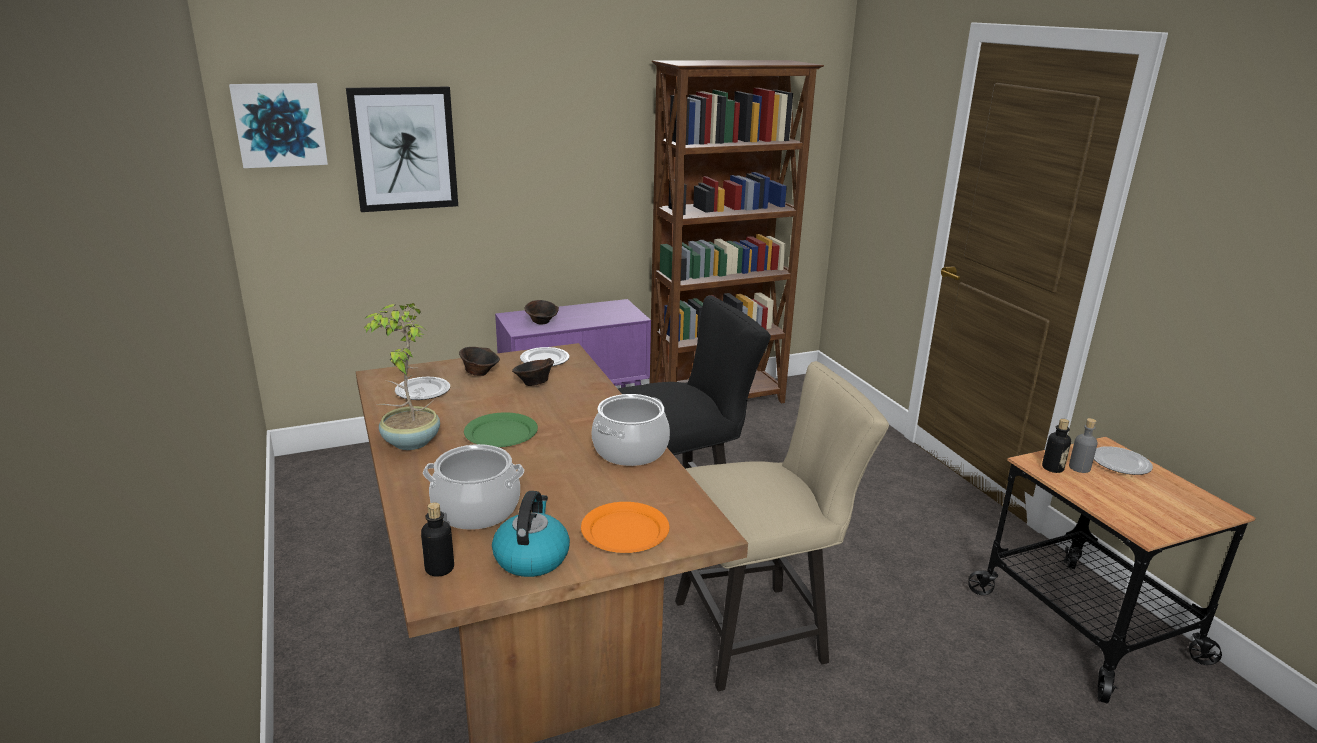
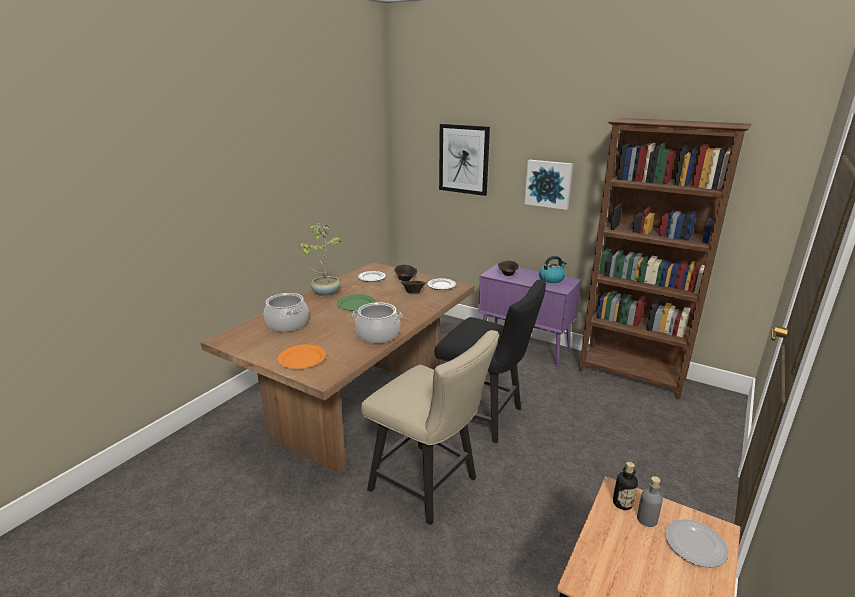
camera: 55 degrees right, 0 degrees up
(280, 124) = (412, 140): picture -> picture (548, 184)
(439, 568) = (238, 334): bottle -> none
(531, 557) = (262, 347): kettle -> kettle (551, 279)

